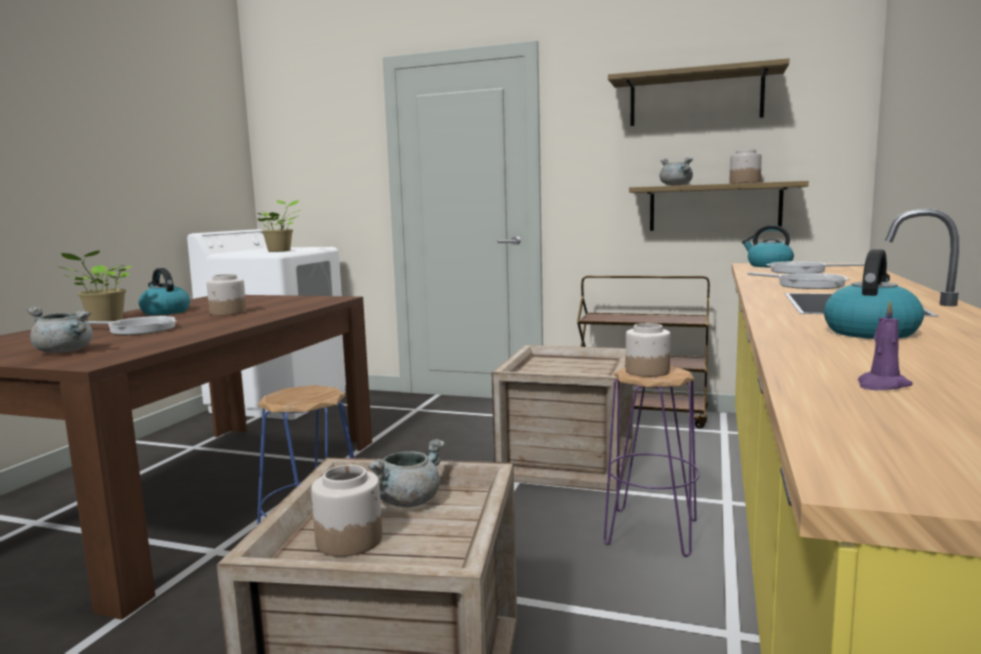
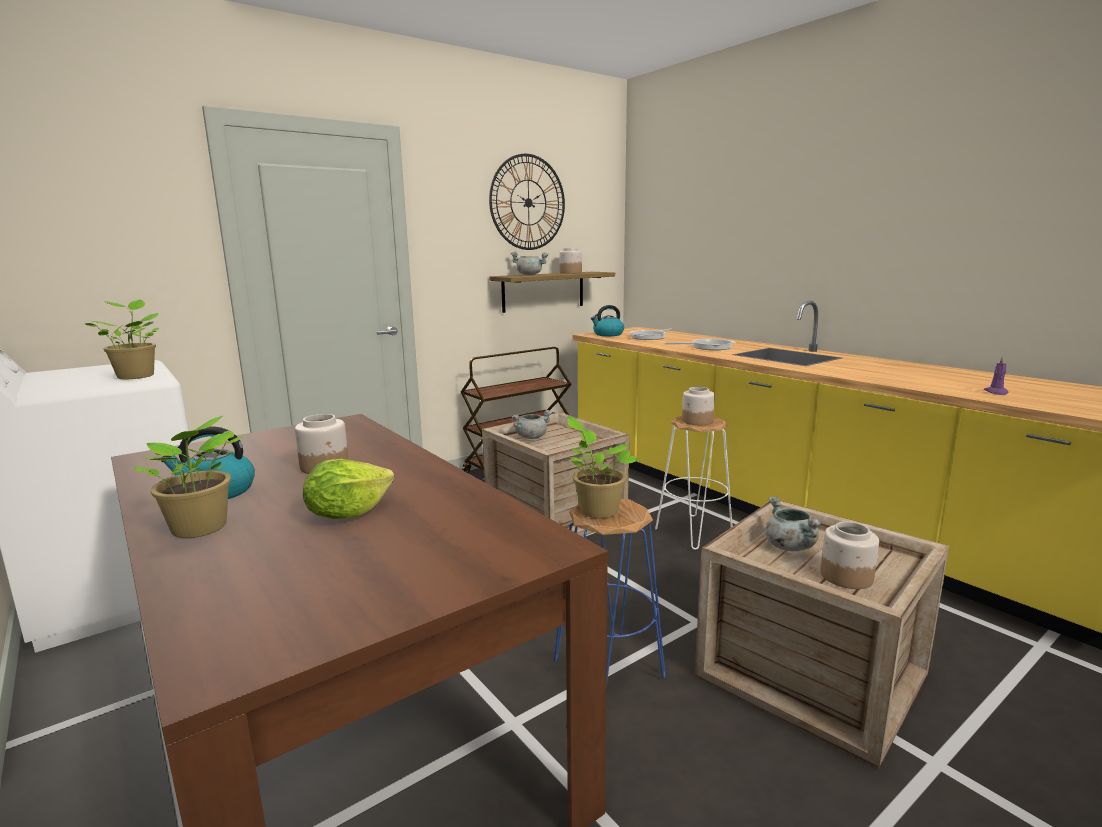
camera: 55 degrees left, 5 degrees up
(66, 351) = (443, 558): grey cooking pot -> grey cooking pot (531, 437)
(139, 329) = (348, 514): frying pan -> lettuce
(299, 391) = (596, 510): none -> potted plant
(652, 532) = (694, 531): purple stool -> white stool
(695, 98) = (528, 202): shelf -> wall clock
(870, 332) = (875, 370): kettle -> none

